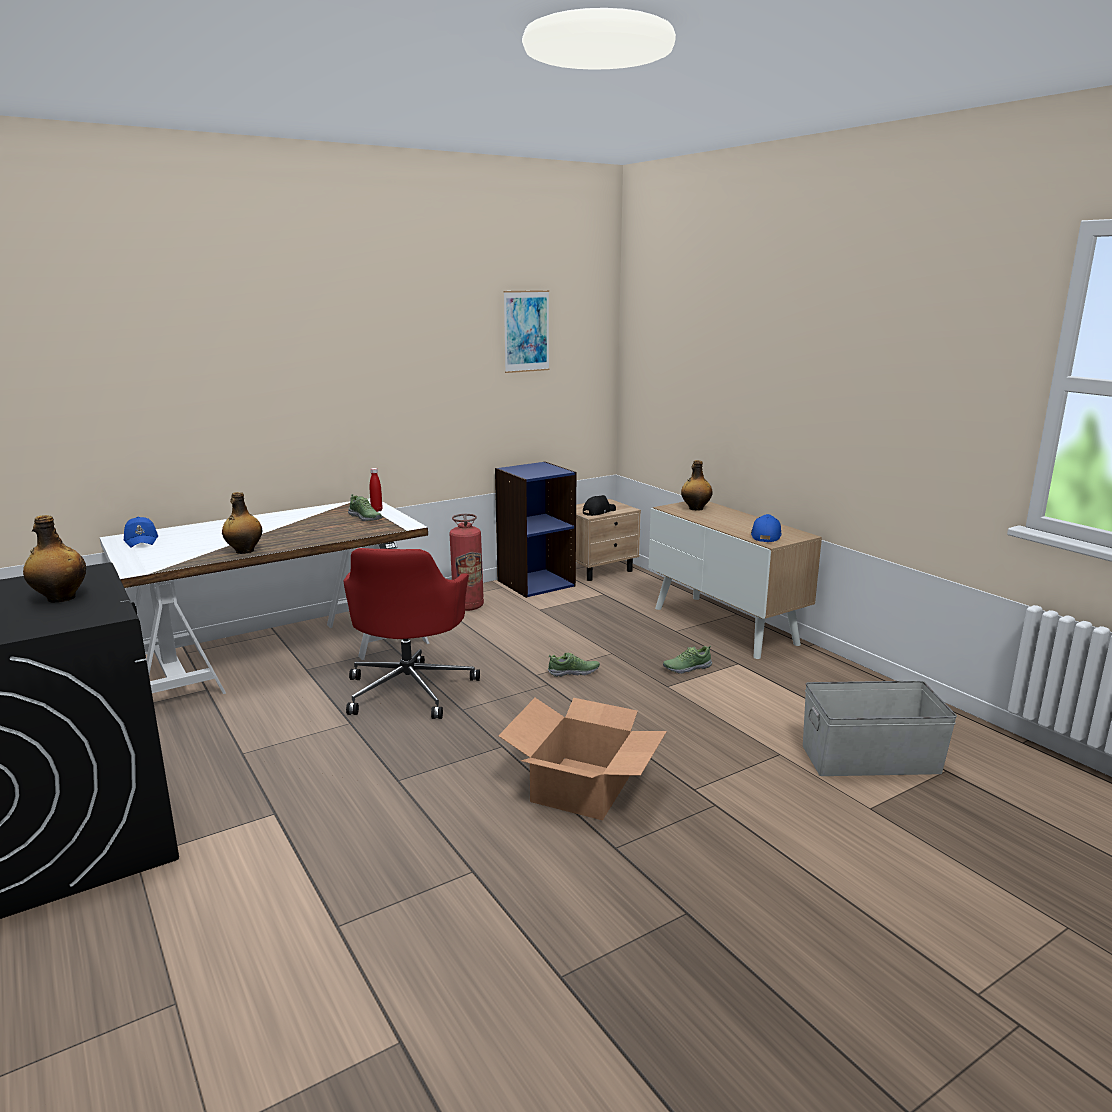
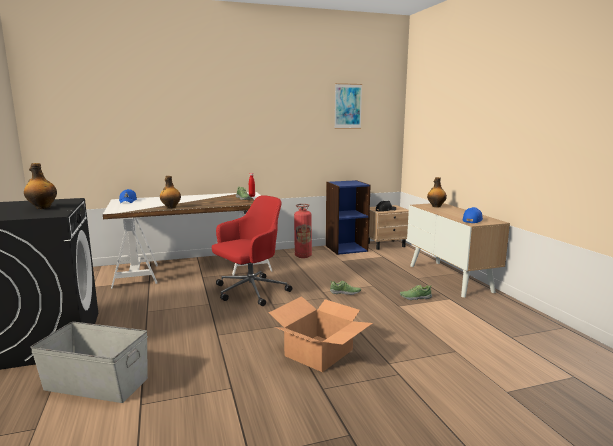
camera: 15 degrees right, 5 degrees down
(410, 689) = (250, 291): red office chair -> red office chair turned 150 degrees counterclockwise
(869, 758) = (518, 362): grey storage box -> grey storage box (96, 383)

